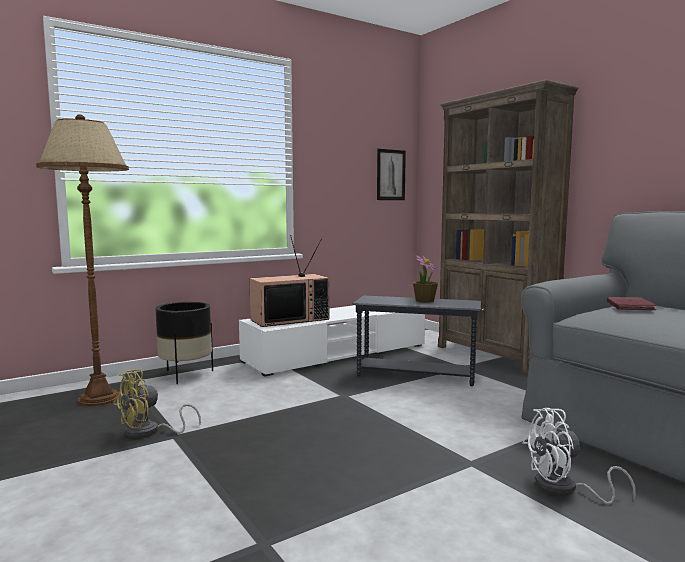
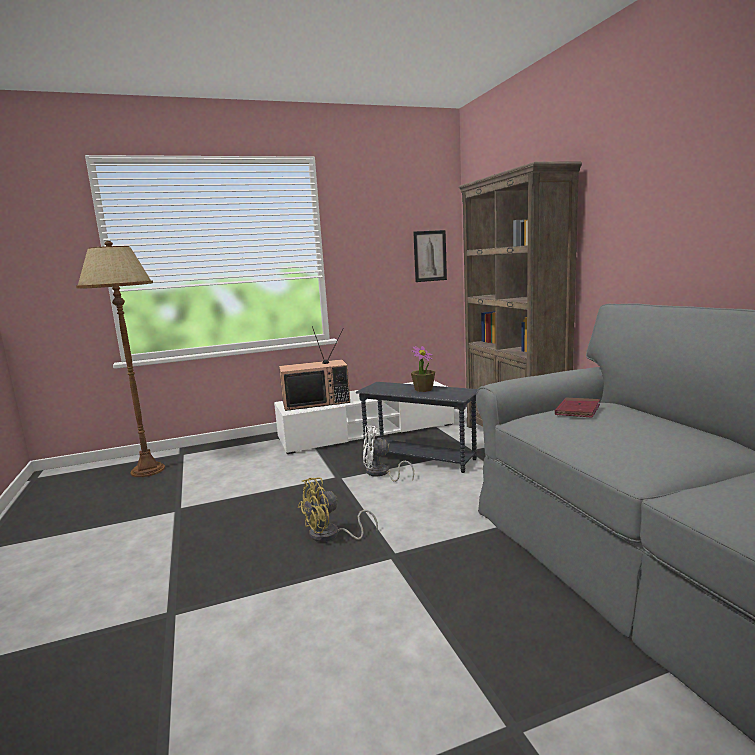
camera: 15 degrees right, 5 degrees up
(149, 432) = (161, 504): yellow fan -> yellow fan (331, 535)
(185, 375) = (226, 450): black planter -> none
(565, 489) = (455, 591): white fan -> white fan (381, 474)

